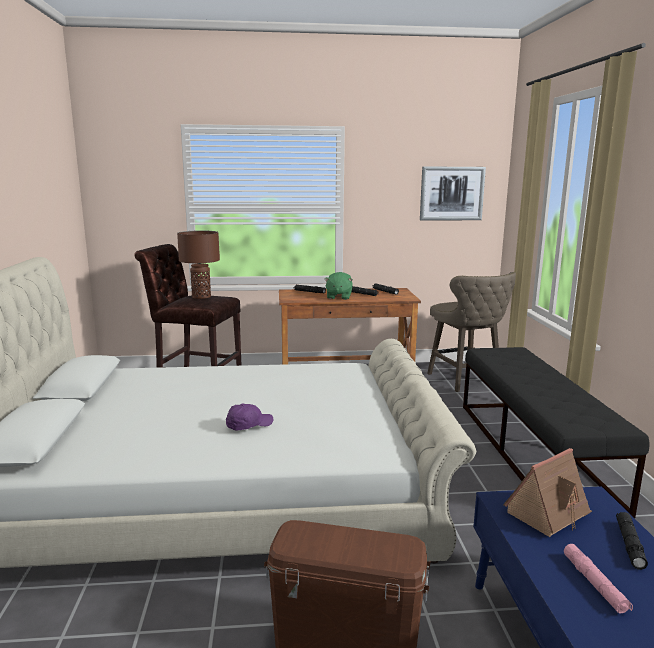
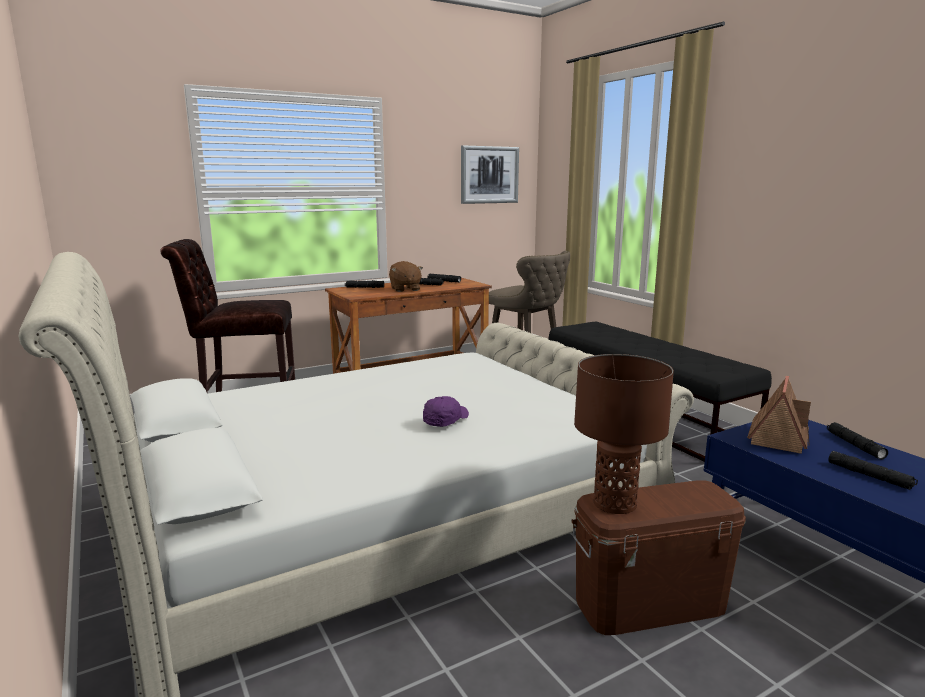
camera: 25 degrees left, 0 degrees up
(202, 296) = (249, 301): brown table lamp -> brown table lamp (615, 503)
(338, 297) = (405, 289): green plush toy -> brown plush toy
(594, 584) = (869, 476): pink flashlight -> black flashlight

